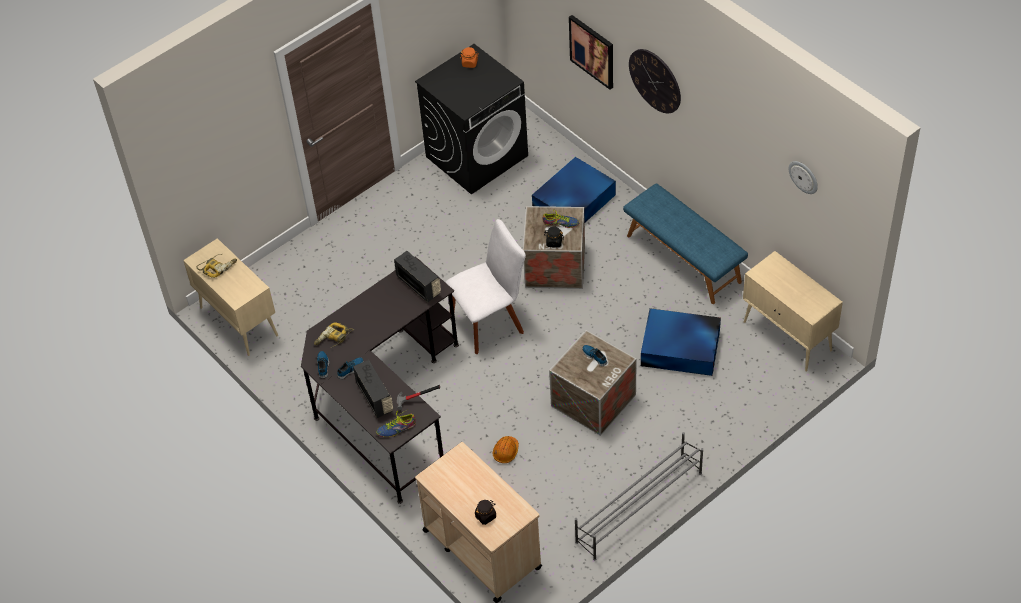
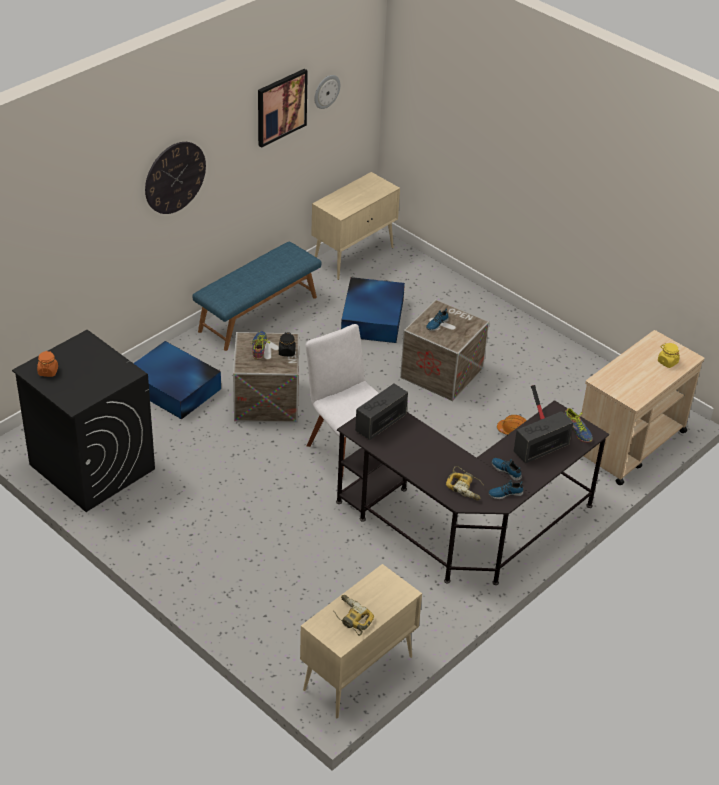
camera: 100 degrees left, 10 degrees down
(485, 516) = (667, 362): black jar -> yellow jar
(592, 51) = (98, 236): picture -> picture (281, 107)
(638, 507) = (558, 345): grey shoe rack -> none

